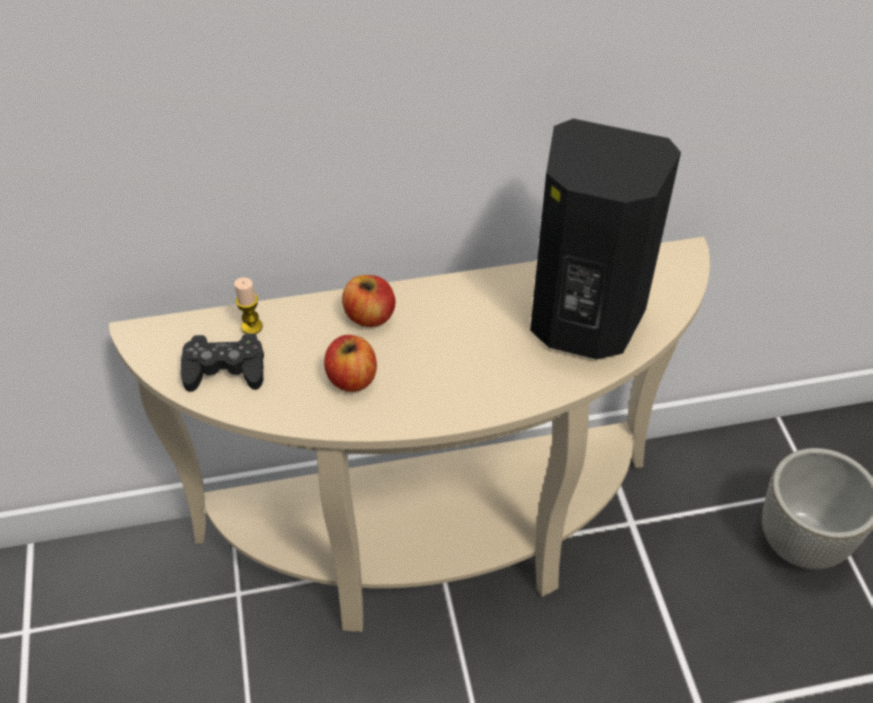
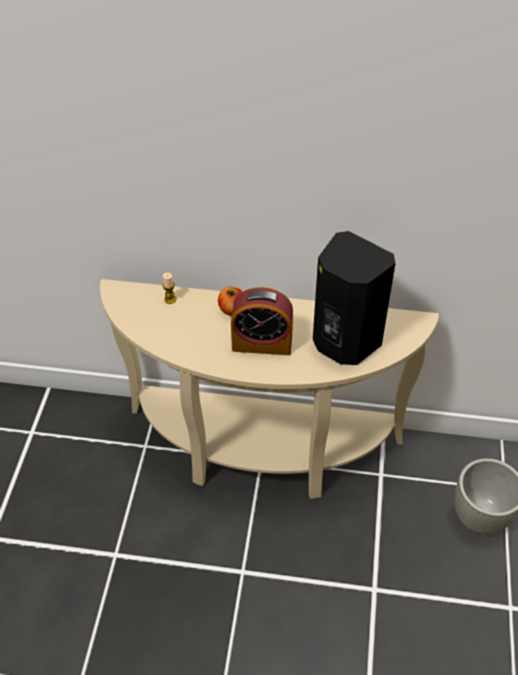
camera: 20 degrees right, 0 degrees up
(225, 369) = (148, 318): black game controller -> none
(352, 378) = (208, 339): apple -> none
(447, 360) = (262, 343): none -> alarm clock

